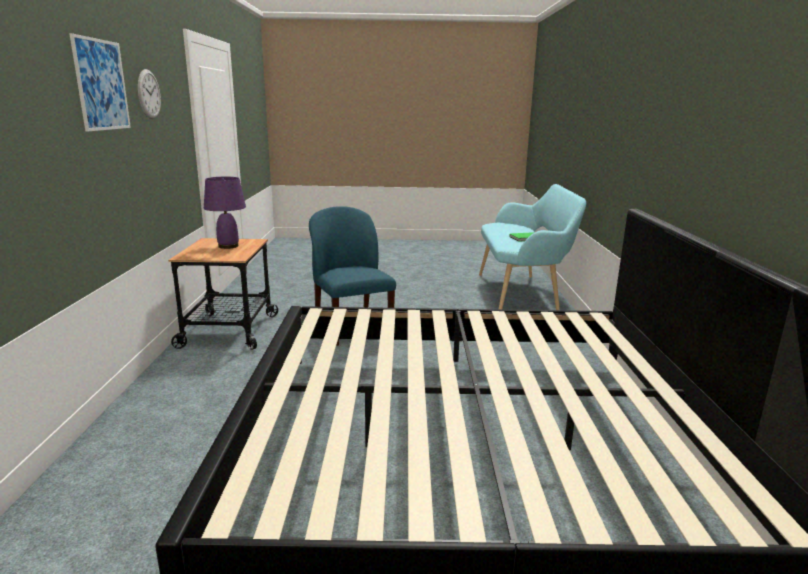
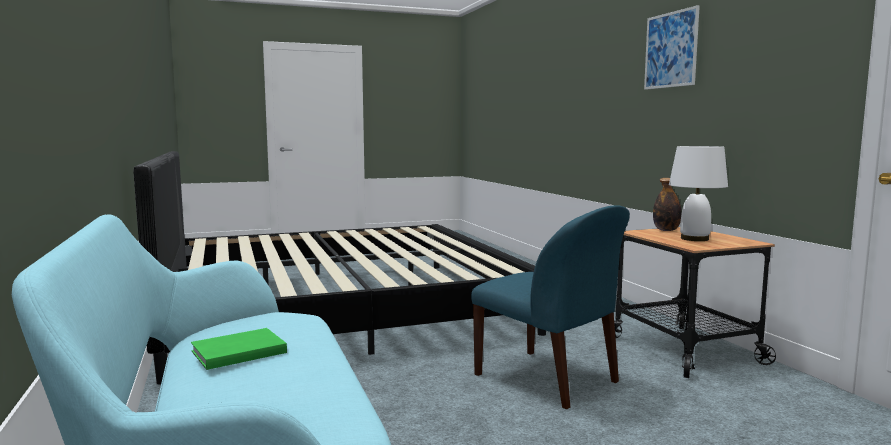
camera: 160 degrees right, 10 degrees down
(149, 94) = (740, 45): wall clock -> none
(207, 256) = (666, 230): none -> bottle
(228, 246) = (693, 239): purple table lamp -> white table lamp

